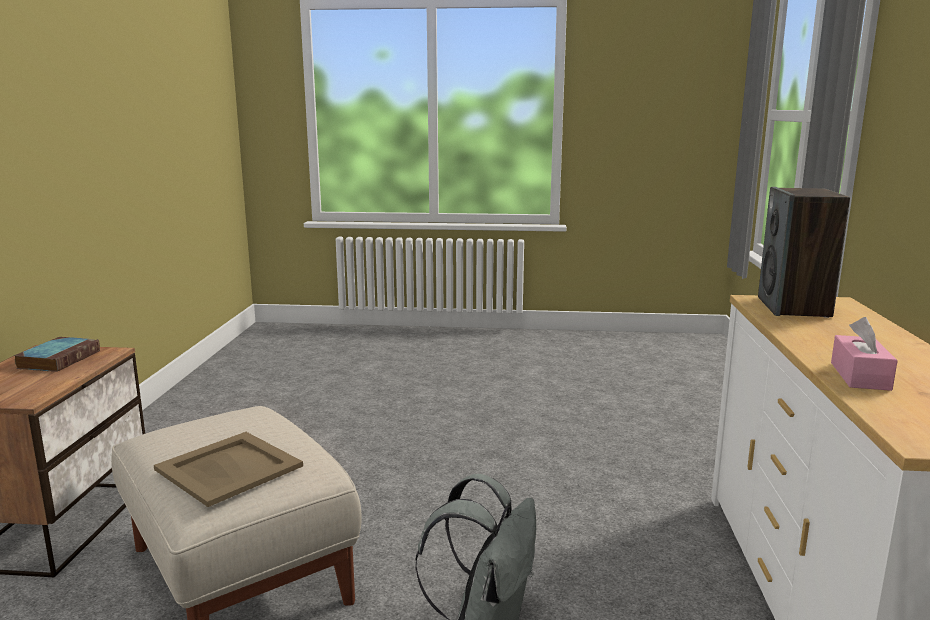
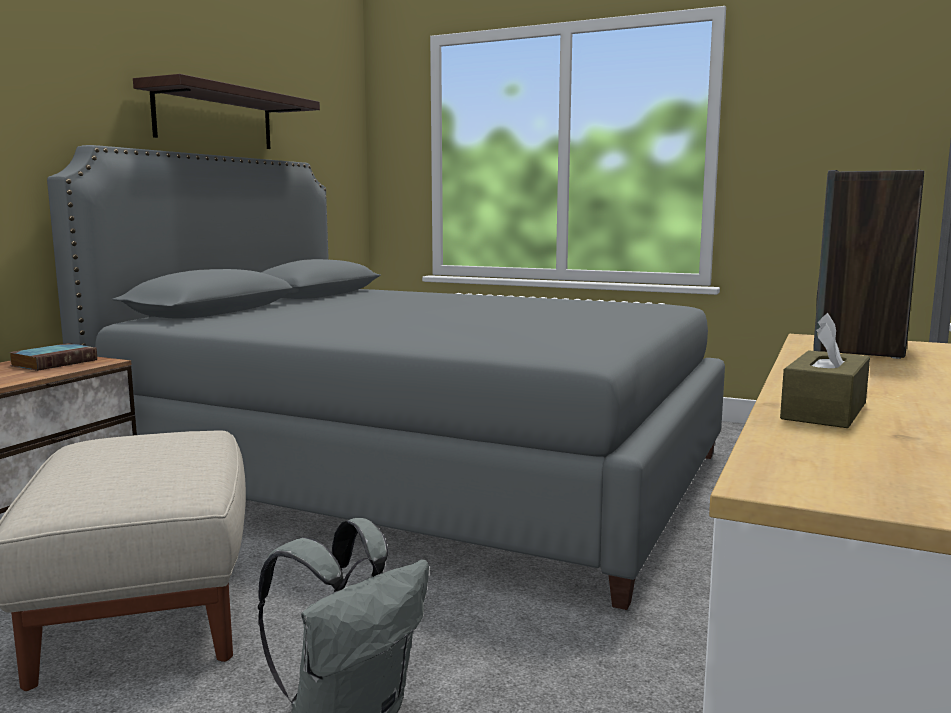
camera: 20 degrees right, 5 degrees down
(129, 89) = (214, 118): none -> shelf
(227, 468) = (108, 473): beige tray -> none
(374, 409) = (421, 474): none -> grey bed
(860, 376) = (824, 411): pink tissue box -> brown tissue box

